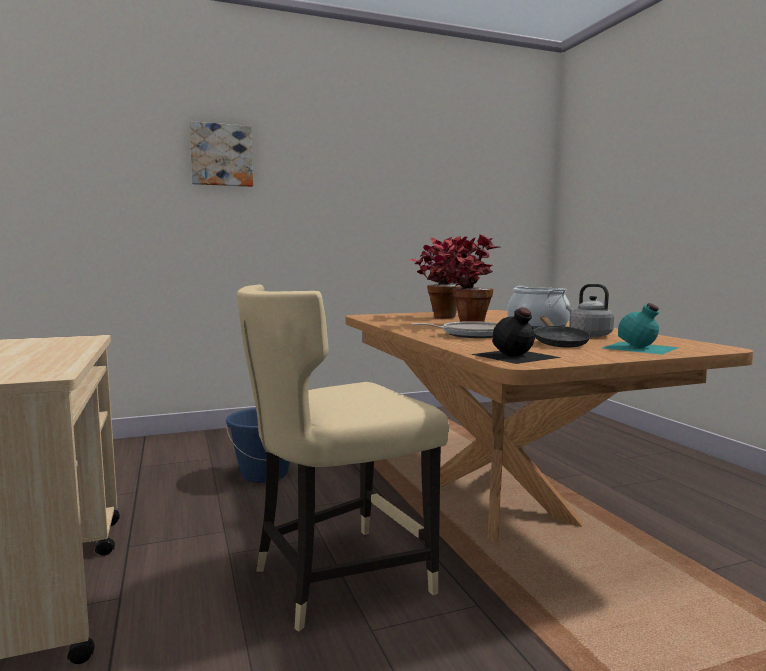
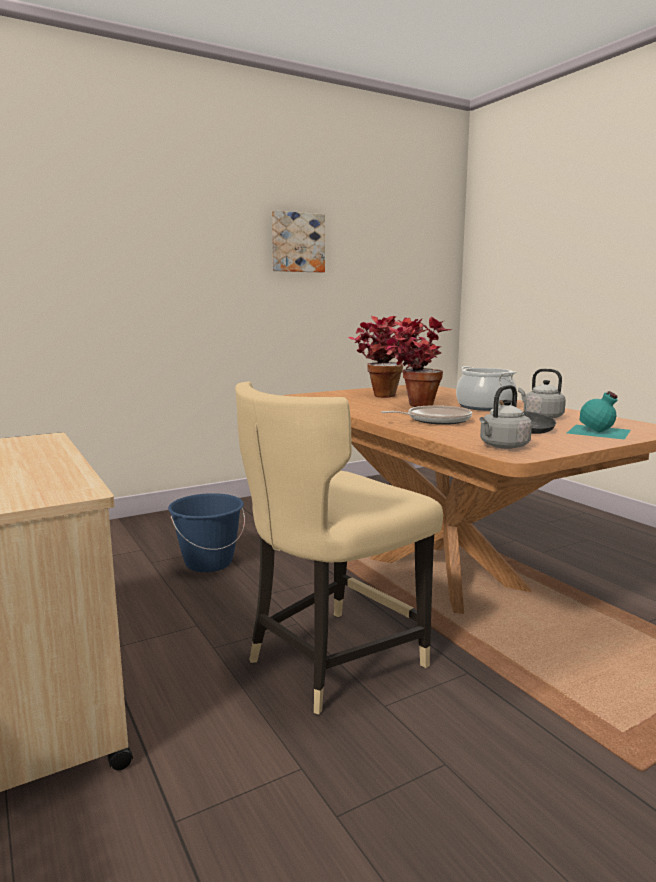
camera: 10 degrees left, 5 degrees up
(221, 155) = (126, 218): picture -> picture (297, 242)
(515, 356) = (502, 446): black bottle -> grey kettle

